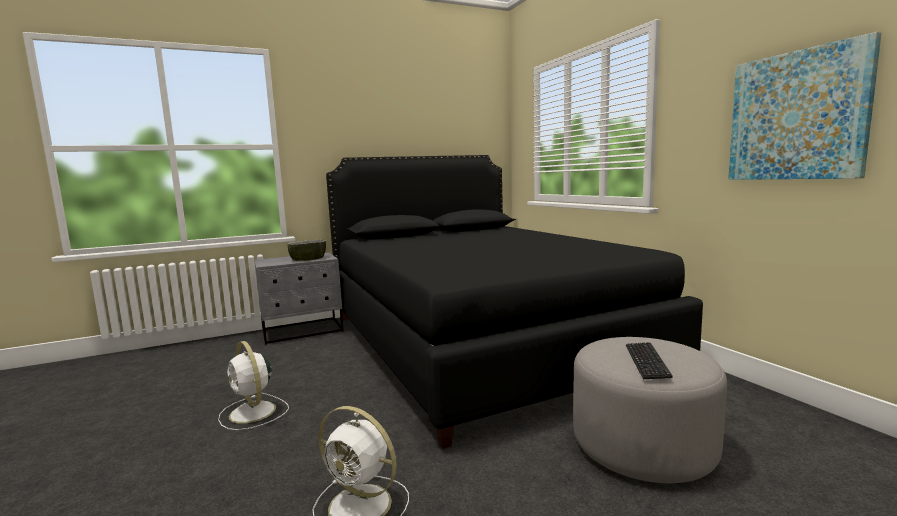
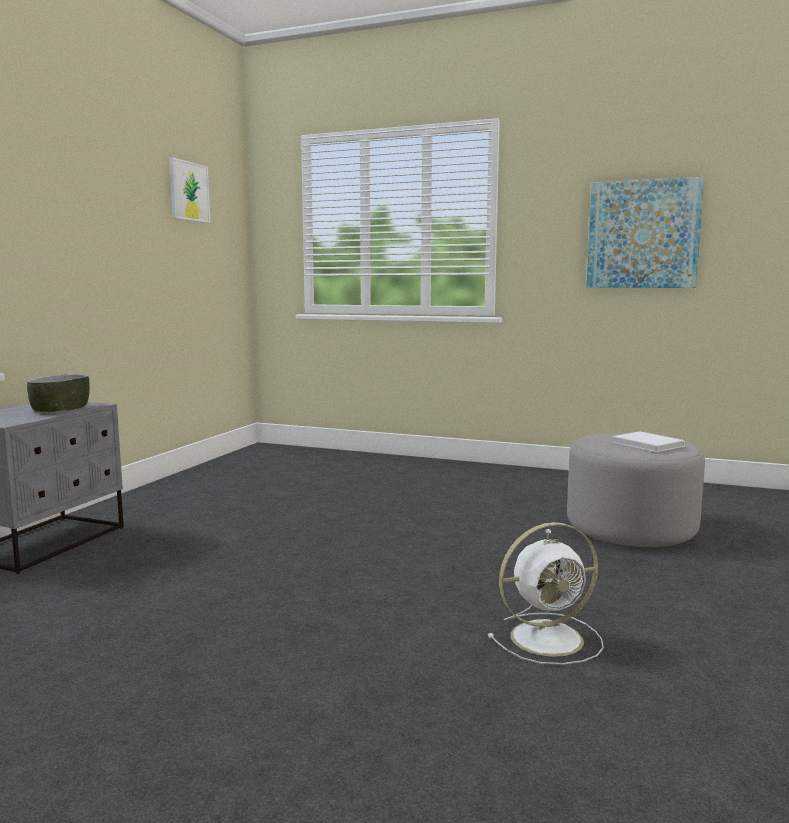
camera: 45 degrees left, 0 degrees up
(253, 413) = (236, 635): white fan -> none
(447, 121) = (189, 191): none -> picture
(480, 341) = (342, 495): black bed -> none
(646, 362) = (649, 444): keyboard -> white book

